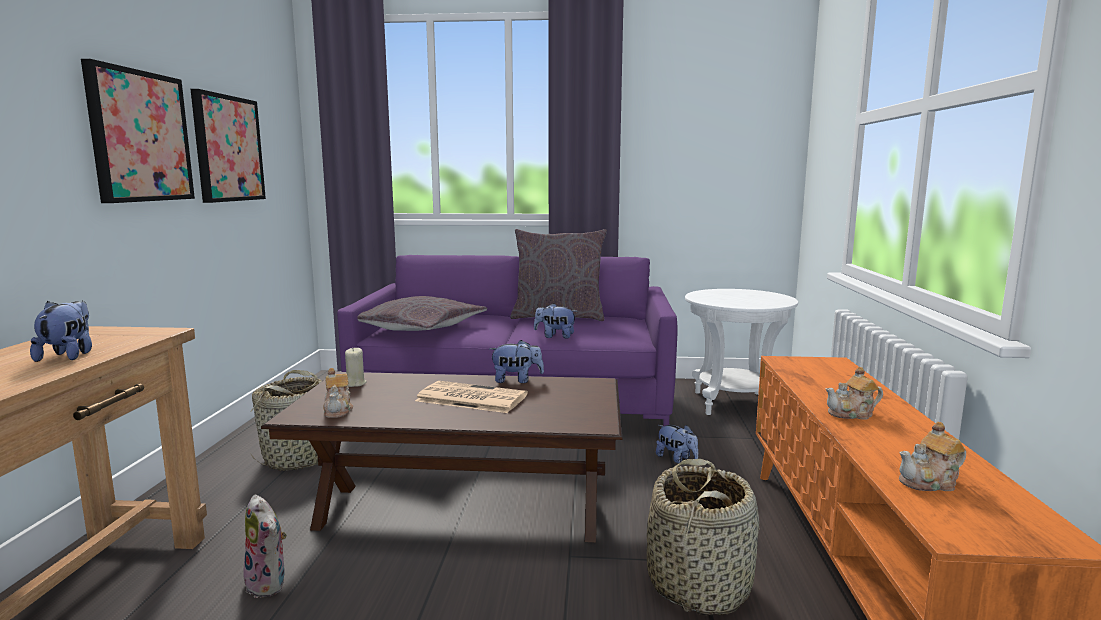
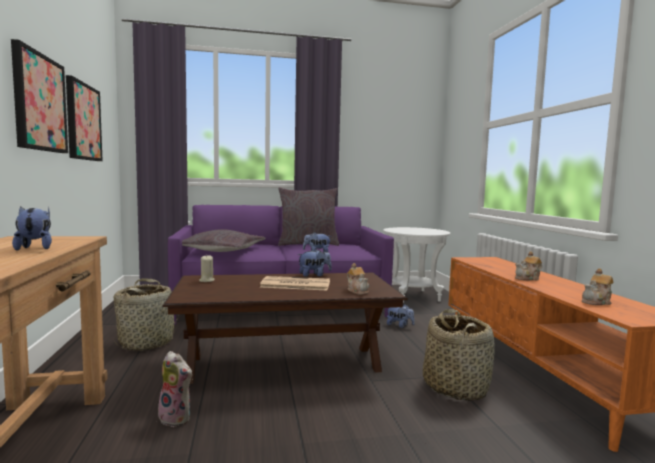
camera: 15 degrees left, 5 degrees down
(338, 410) = (211, 294): teapot -> teapot (357, 291)

